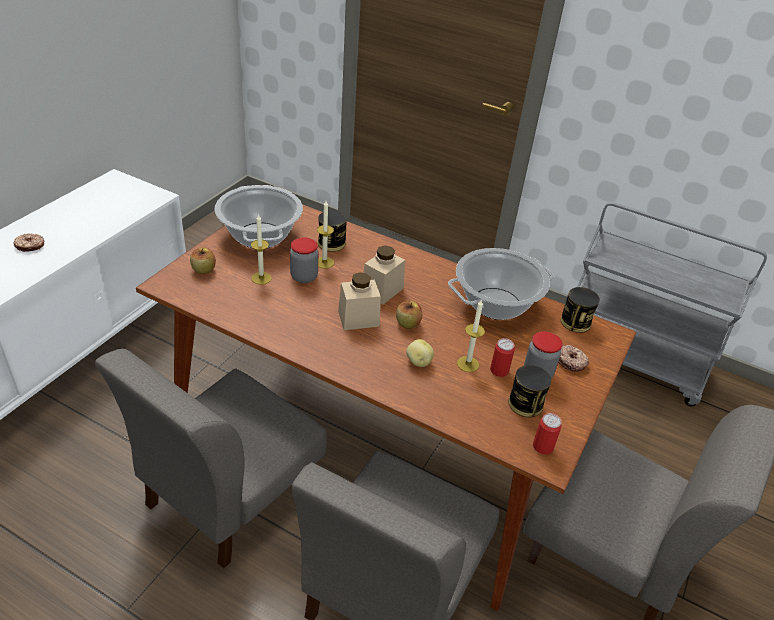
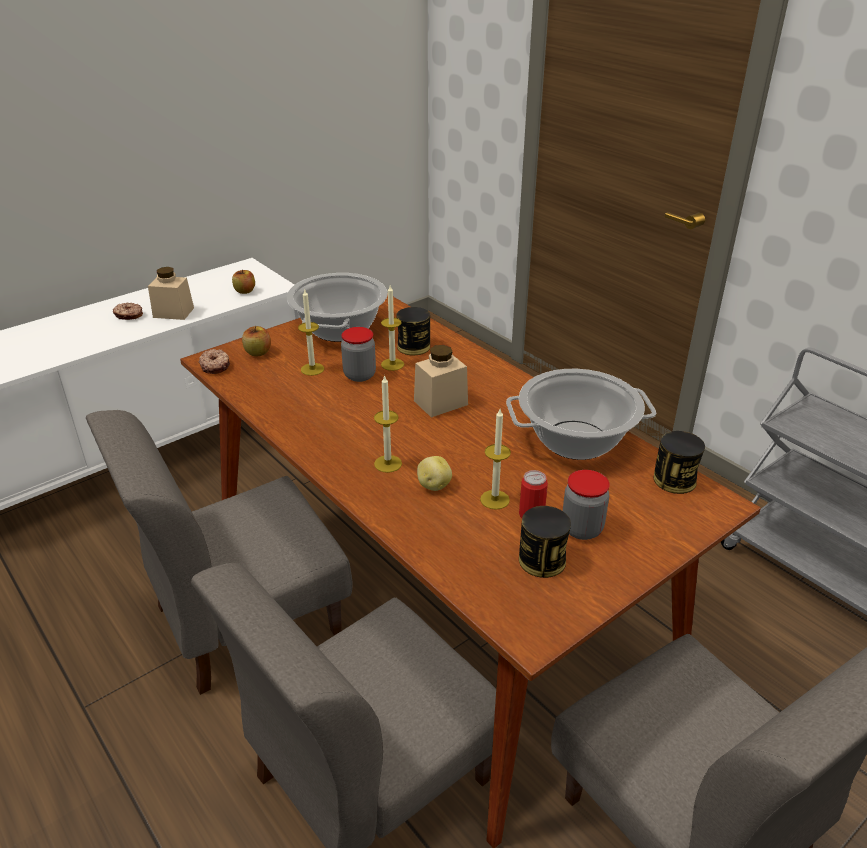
camera: 25 degrees right, 5 degrees down
(358, 318) = (393, 427): beige jar -> beige jar (173, 312)
(374, 351) = (388, 464): none -> candle
(408, 324) = (448, 442): apple -> apple (245, 291)
(543, 447) = (533, 616): can -> none
(570, 361) = (638, 524): donut -> donut (215, 366)

